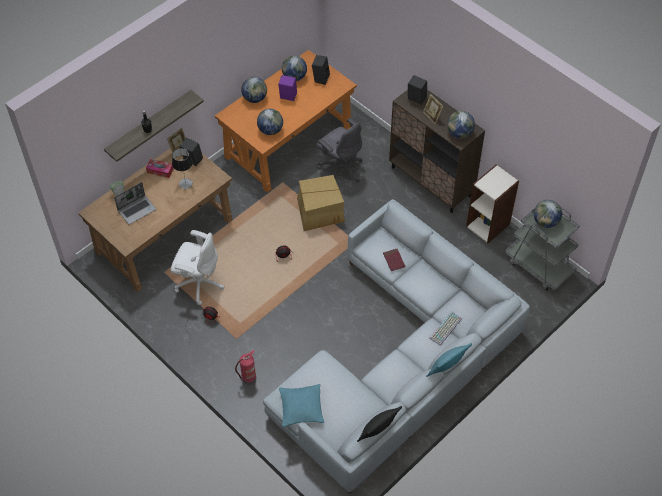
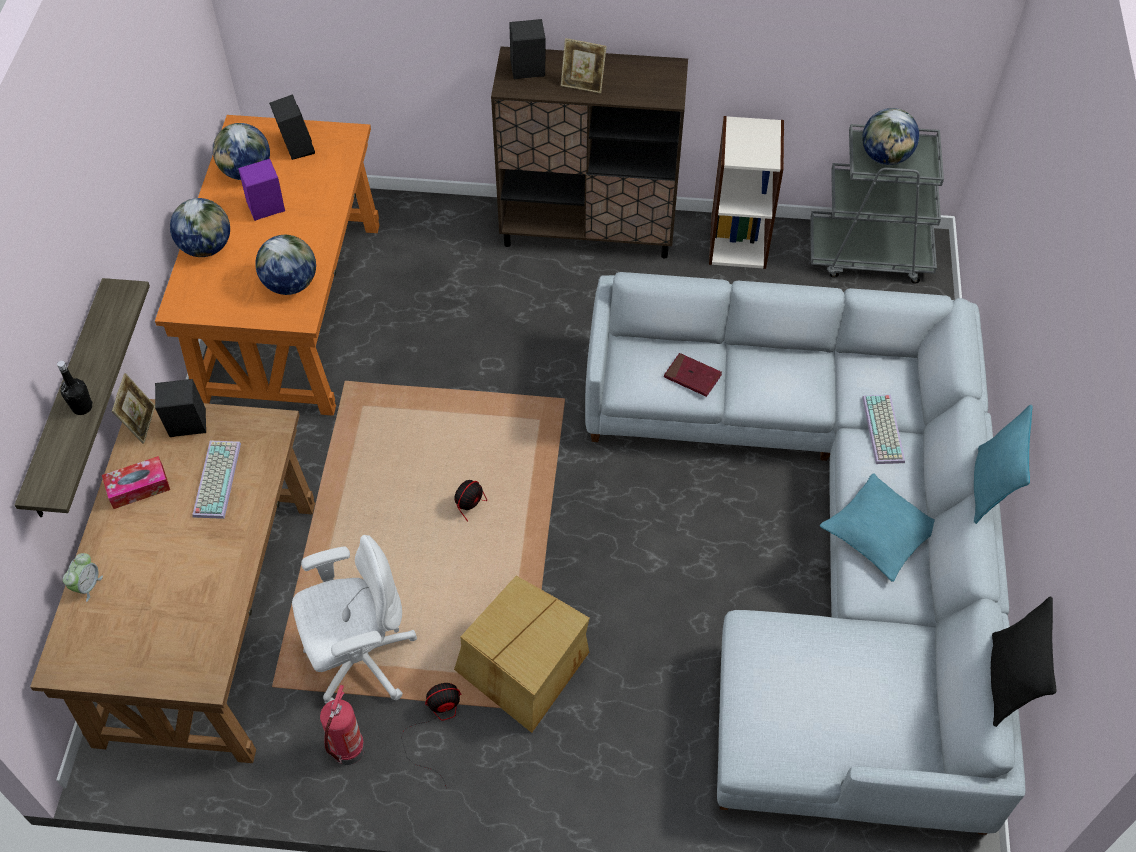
camera: 40 degrees left, 0 degrees up
(137, 209) = (160, 593): laptop -> none
(185, 183) = (215, 478): table lamp -> keyboard
(248, 379) = (618, 767): fire extinguisher -> fire extinguisher (348, 751)
(301, 408) = (806, 744): turquoise pillow -> turquoise pillow (879, 533)
(319, 211) = (456, 389): cardboard box -> cardboard box (523, 667)
(340, 169) = (424, 299): grey office chair -> none
(459, 133) = (655, 85): globe -> none

